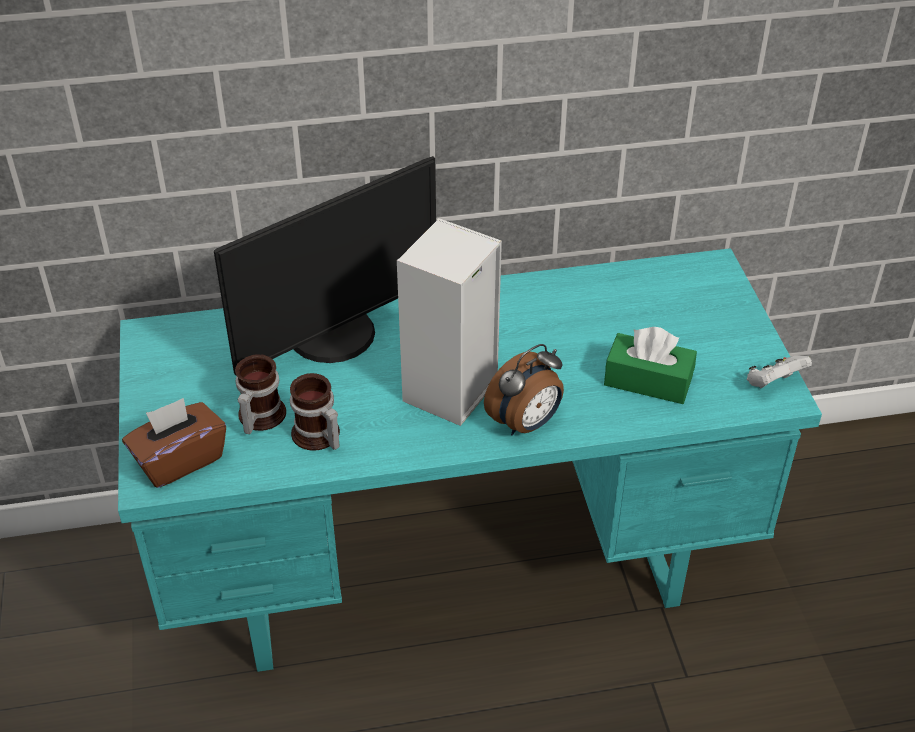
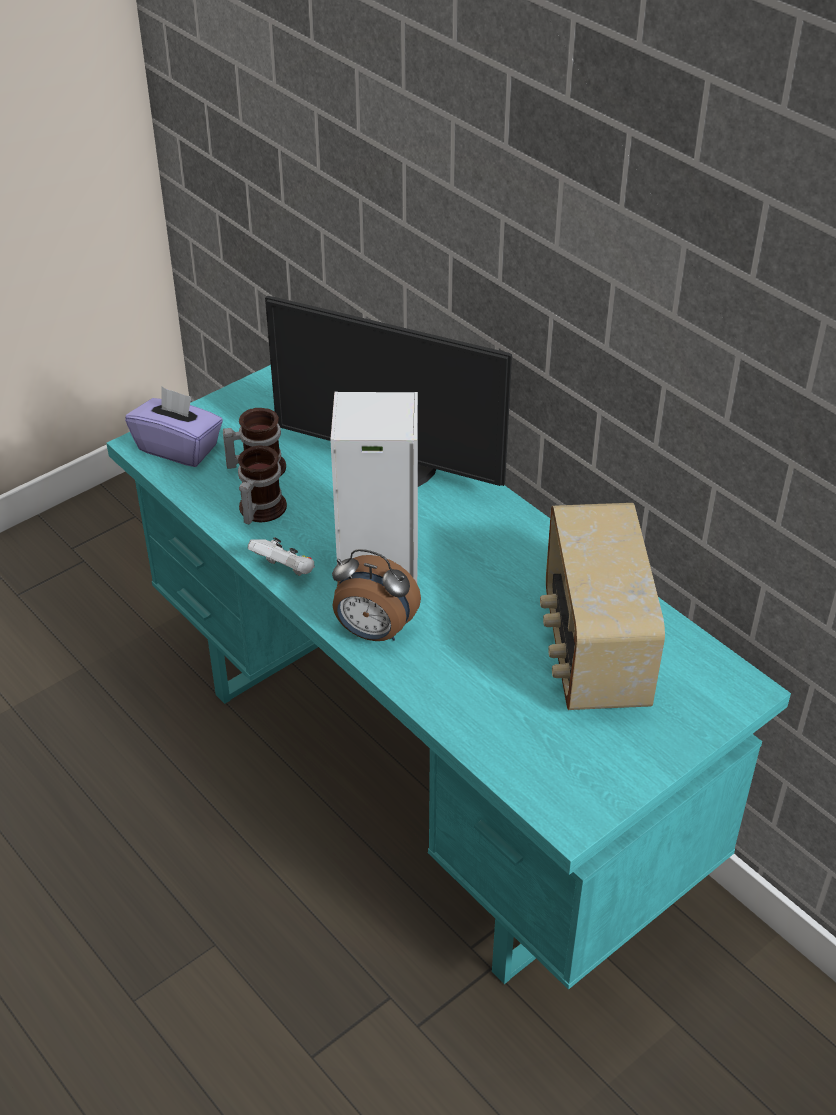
camera: 60 degrees right, 0 degrees up
(179, 460) = (178, 448): brown tissue box -> purple tissue box
(631, 318) = (592, 652): none -> radio
(648, 381) = (505, 698): green tissue box -> none
(773, 383) = (585, 803): white game controller -> white game controller (285, 570)

